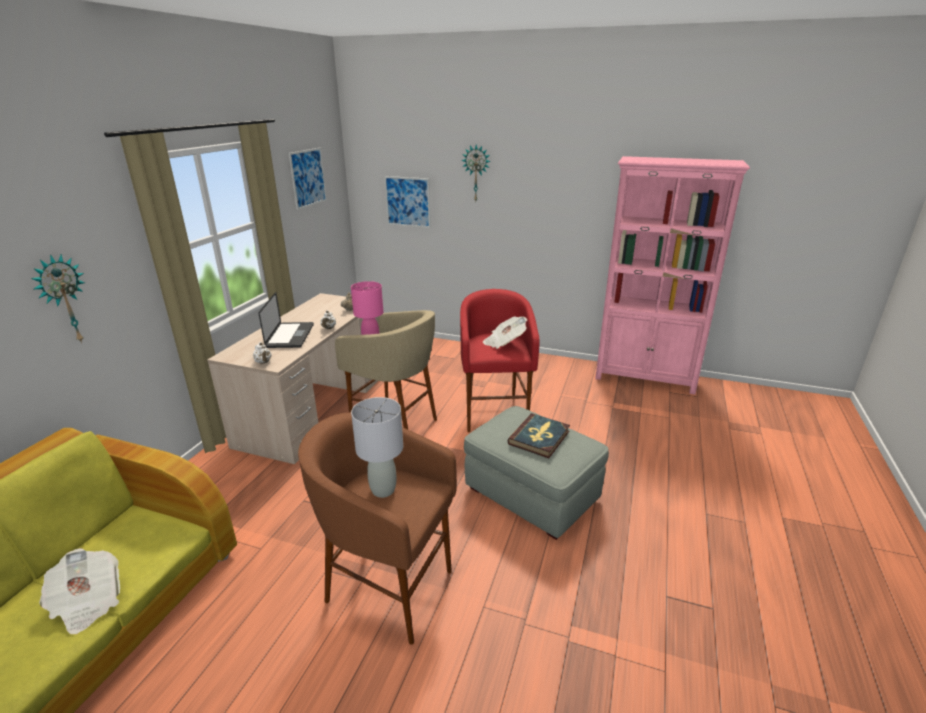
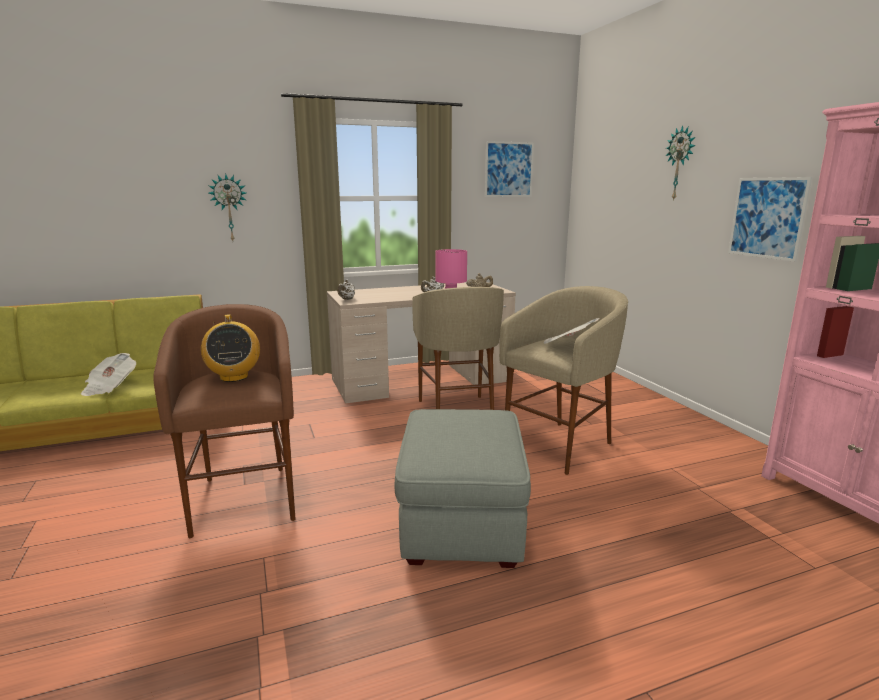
camera: 50 degrees right, 10 degrees down
(290, 336) = (398, 293): laptop -> none
(383, 490) = (234, 377): grey table lamp -> radio
(407, 202) = (613, 204): picture -> picture (767, 218)
(494, 412) = (560, 445): red stool -> beige stool
(539, 437) = (464, 434): book -> none

